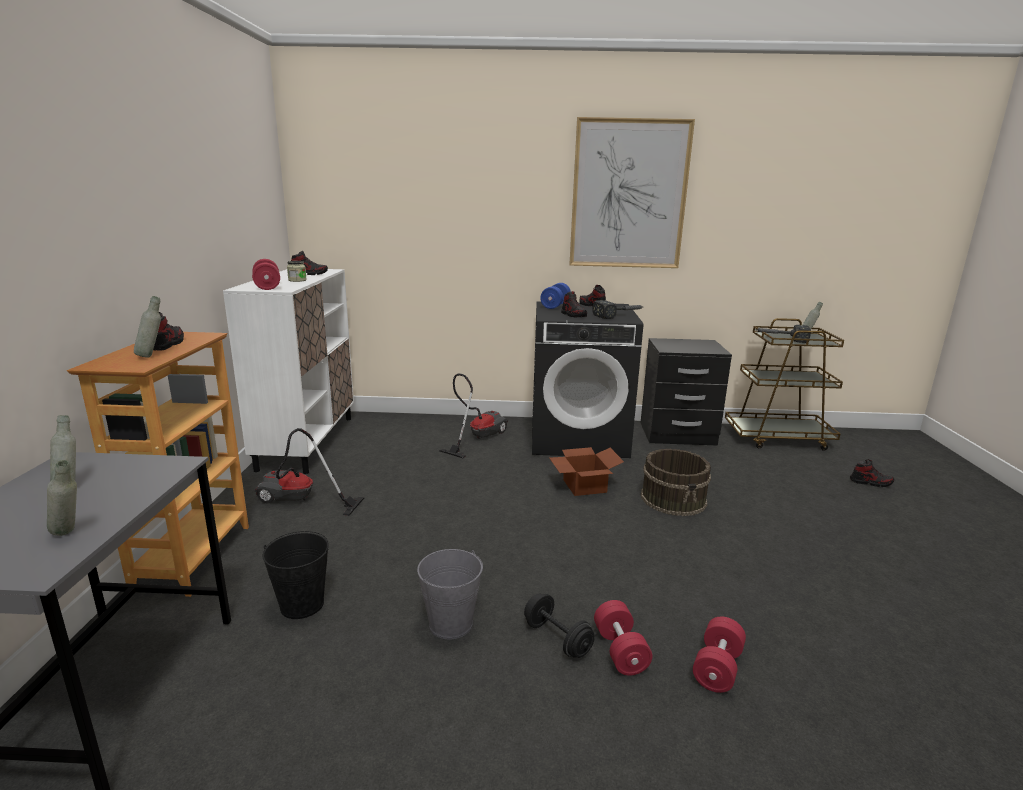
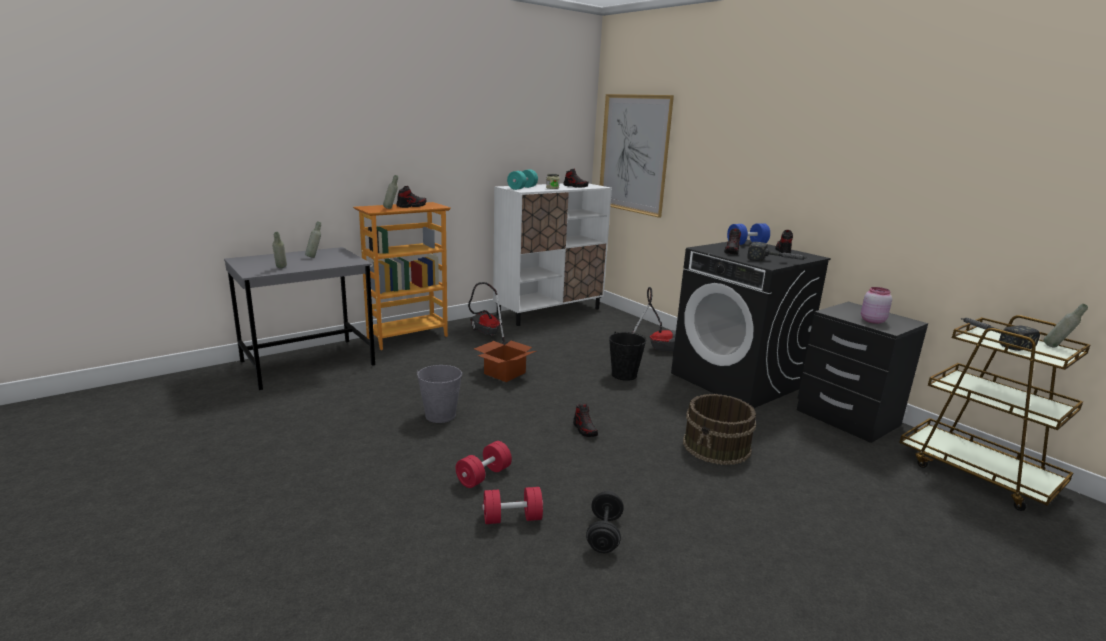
camera: 50 degrees right, 0 degrees up
(267, 286) = (522, 188): red dumbbell -> turquoise dumbbell
(302, 605) = (406, 374): black bucket -> black bucket (624, 375)
(557, 639) = (468, 451): black dumbbell -> black dumbbell (604, 534)
(583, 486) = (663, 405): cardboard box -> cardboard box (504, 372)
(629, 195) = (850, 138): picture -> picture (634, 154)
(697, 348) = (871, 320): none -> pink jar
(870, 482) = (1000, 557): shoe -> shoe (585, 429)

